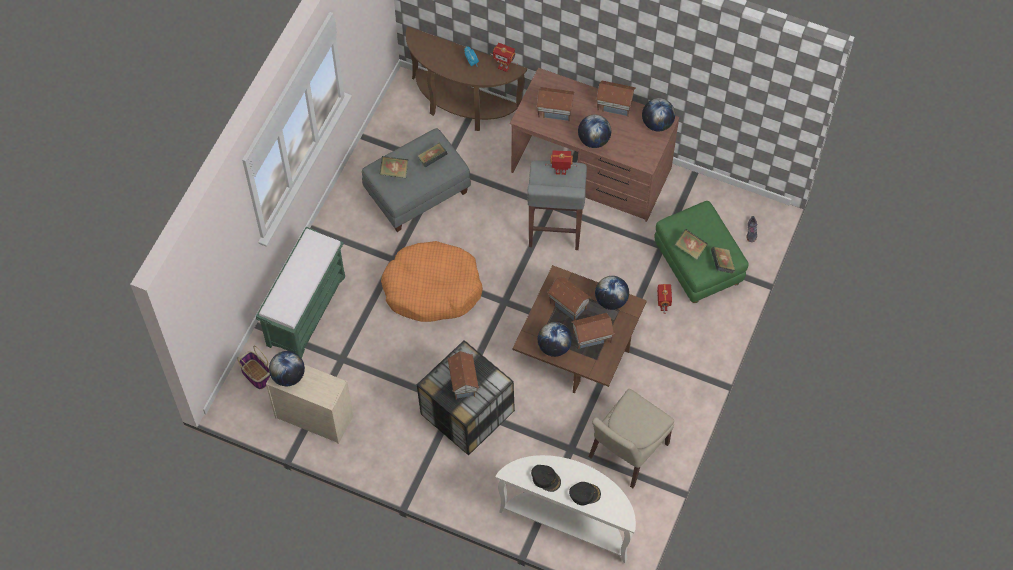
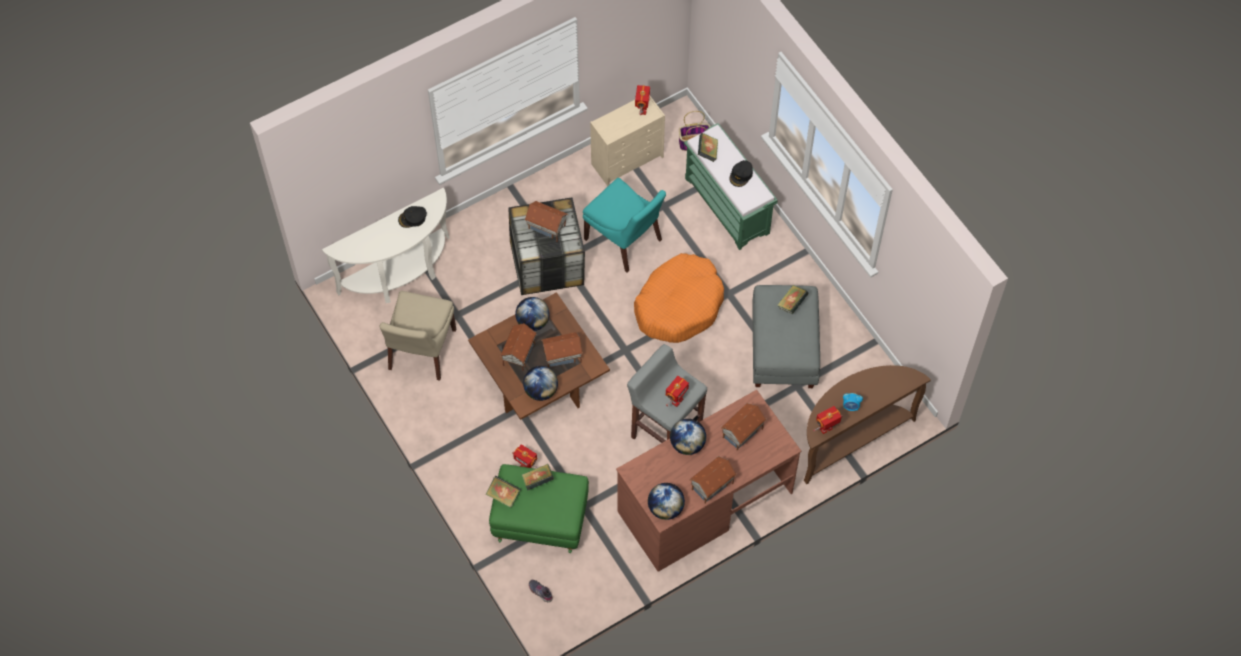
camera: 125 degrees right, 0 degrees up
(288, 376) = (642, 110): globe -> toy robot
(400, 366) = (625, 241): none -> turquoise chair
(432, 160) = (783, 340): book -> book (707, 152)
(584, 494) = (379, 236): black cap -> black cap (741, 175)
(626, 452) = (421, 352): beige chair -> beige chair turned 150 degrees counterclockwise

